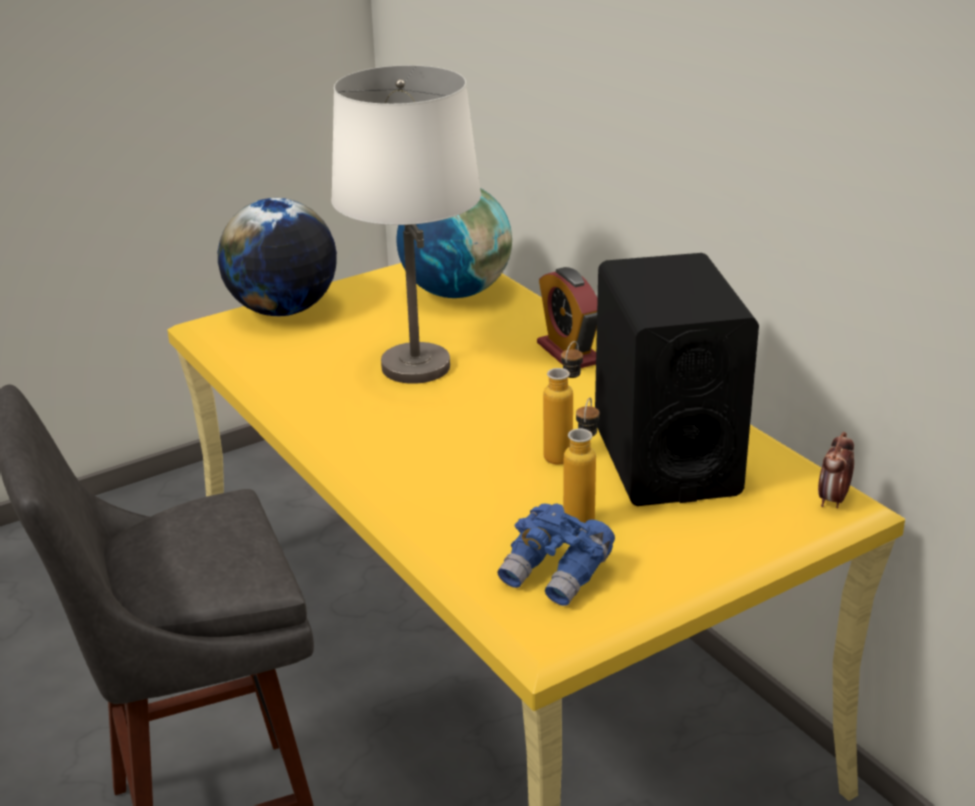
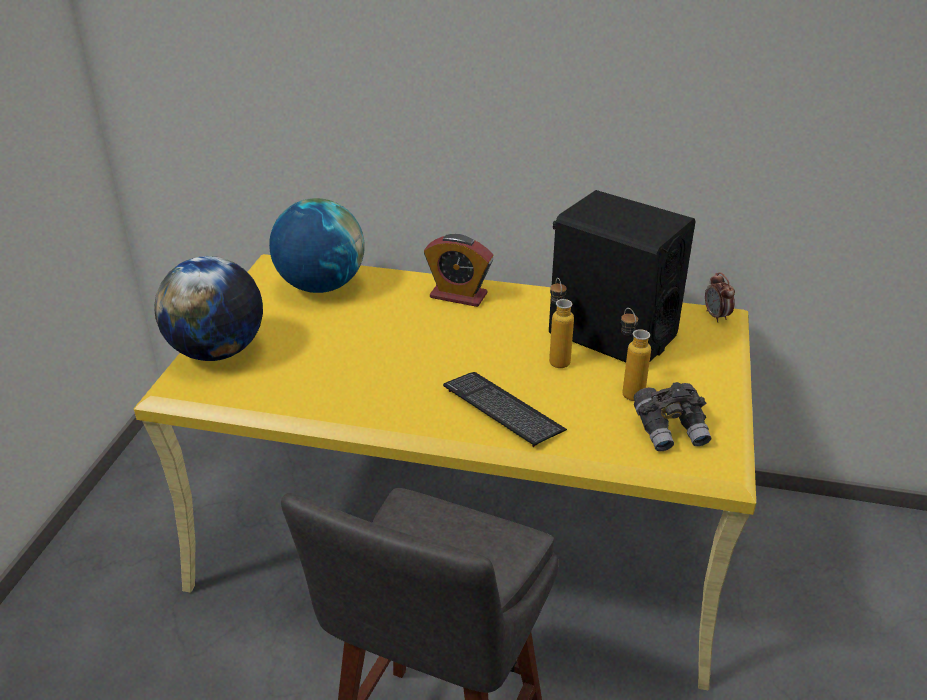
camera: 45 degrees left, 5 degrees up
(414, 367) = (381, 348): white table lamp -> none
(426, 469) = (502, 410): none -> keyboard
(557, 574) = (671, 430): blue binoculars -> grey binoculars

